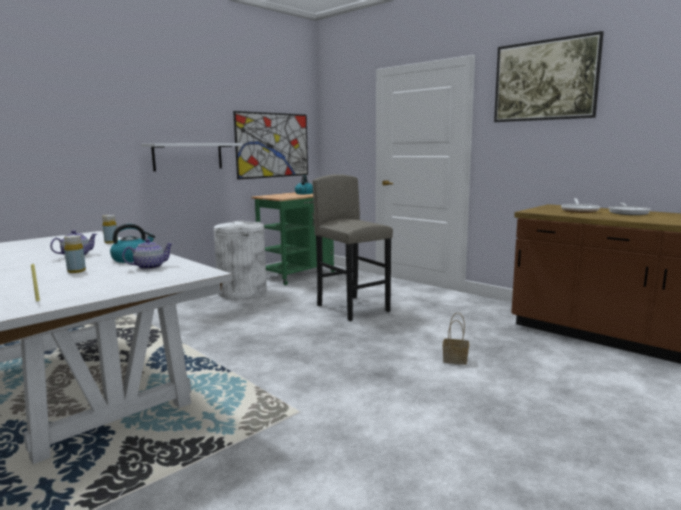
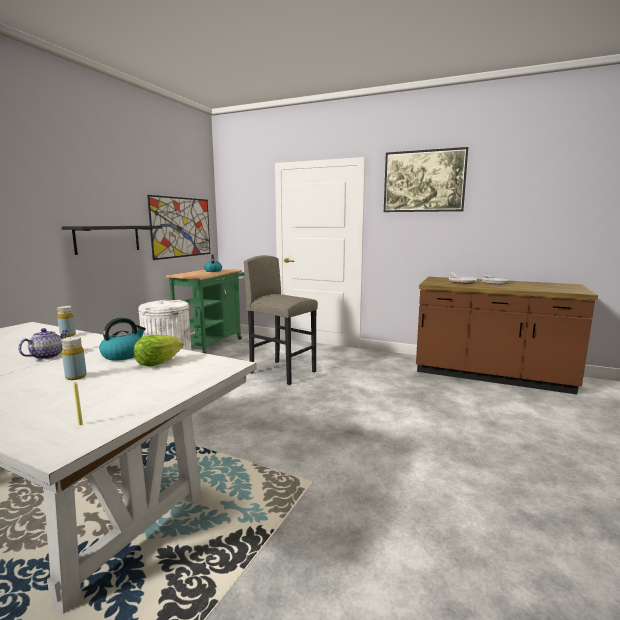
camera: 20 degrees left, 0 degrees up
(149, 267) = (157, 363): teapot -> lettuce
(188, 156) = (108, 239): white shelf -> black shelf
(456, 360) = (398, 409): basket -> none

